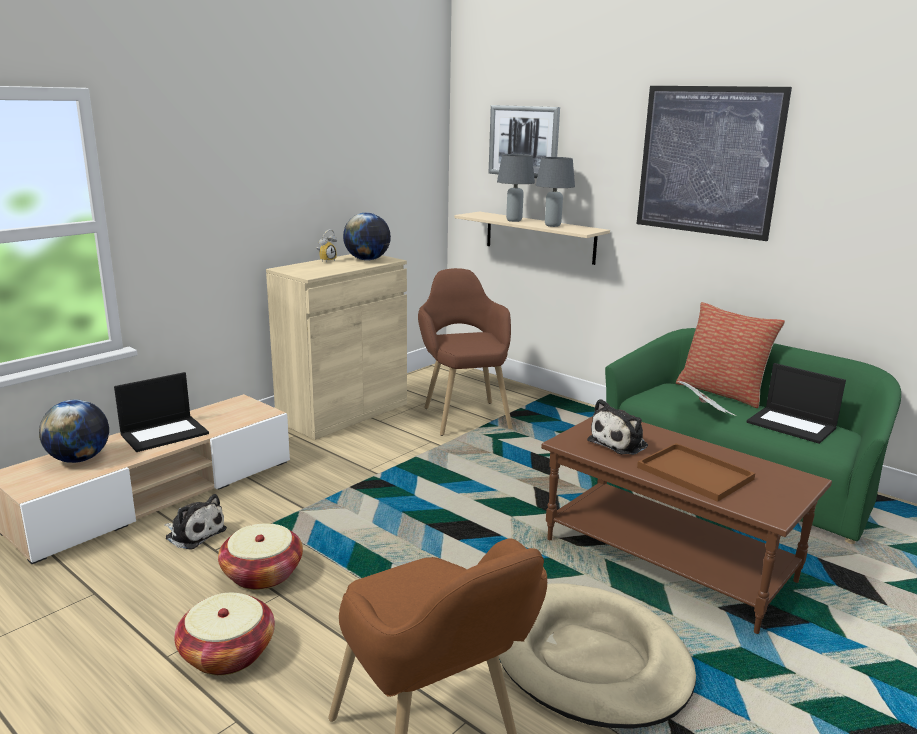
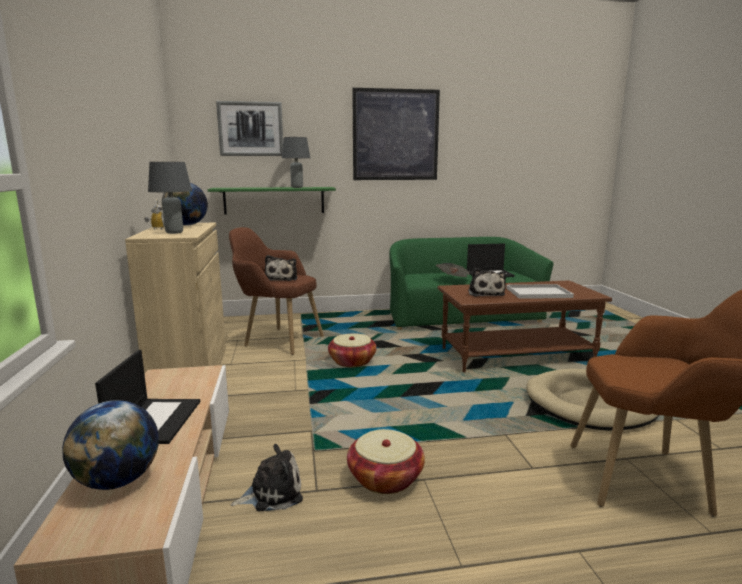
camera: 50 degrees left, 5 degrees down
(227, 653) = (484, 529): basket -> basket (352, 361)
(468, 342) = (282, 278): none -> plush toy
(514, 220) = (262, 188): grey table lamp -> grey table lamp (174, 232)
(539, 237) = (274, 200): beige shelf -> green shelf
(692, 473) = (537, 293): brown tray -> white tray
(722, 392) = (435, 271): pillow -> none

